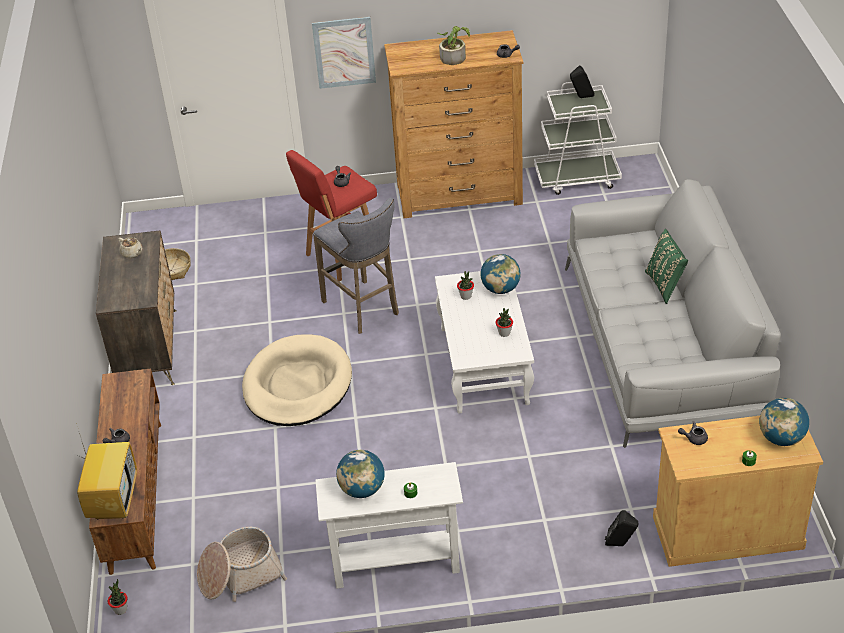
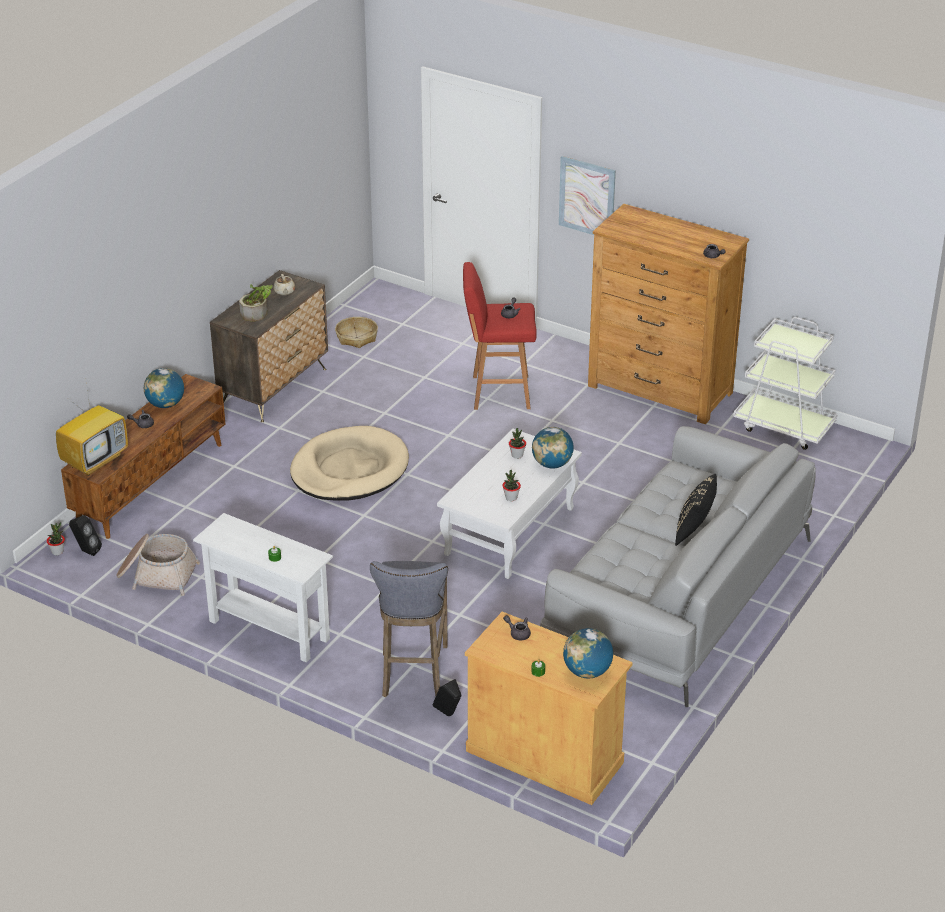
camera: 35 degrees right, 5 degrees down
(362, 490) = (245, 537): globe -> globe (165, 404)
(363, 309) = (467, 440): grey stool -> grey stool (413, 674)
(454, 56) = (666, 238): potted plant -> potted plant (257, 313)
(581, 97) = (803, 338): black speaker -> black speaker (86, 551)
(665, 285) = (694, 531): green pillow -> black pillow

